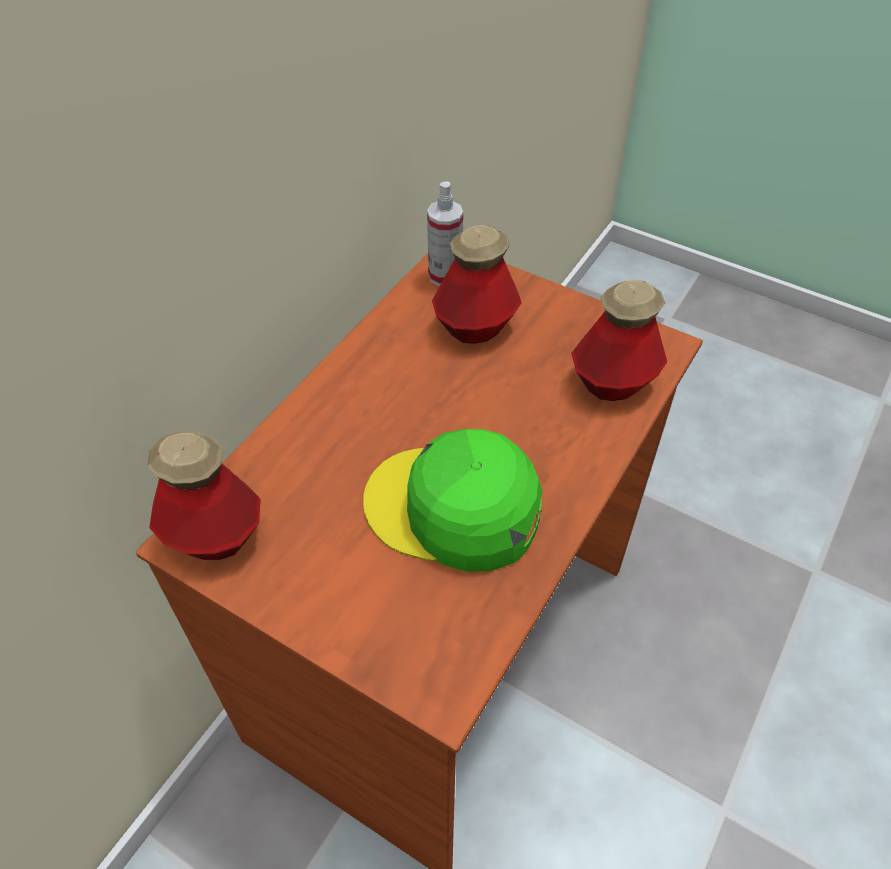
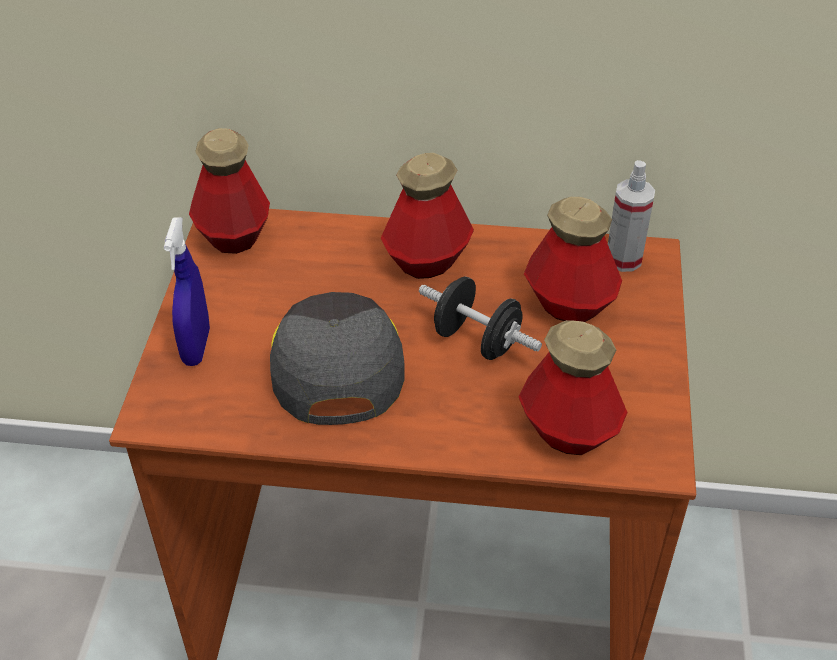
camera: 65 degrees right, 5 degrees down
(362, 395) = (427, 260): none -> bottle
(364, 622) = (196, 347): none -> blue spray bottle
(454, 508) = (335, 362): green cap -> grey cap
(483, 399) = (476, 340): none -> black dumbbell

